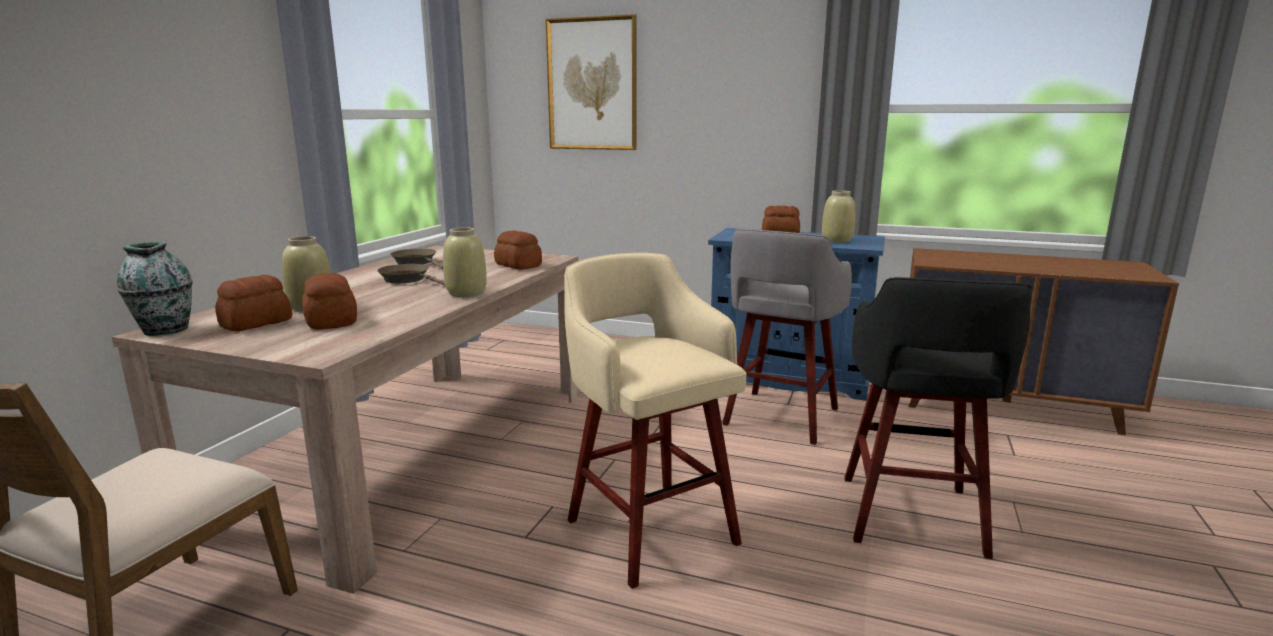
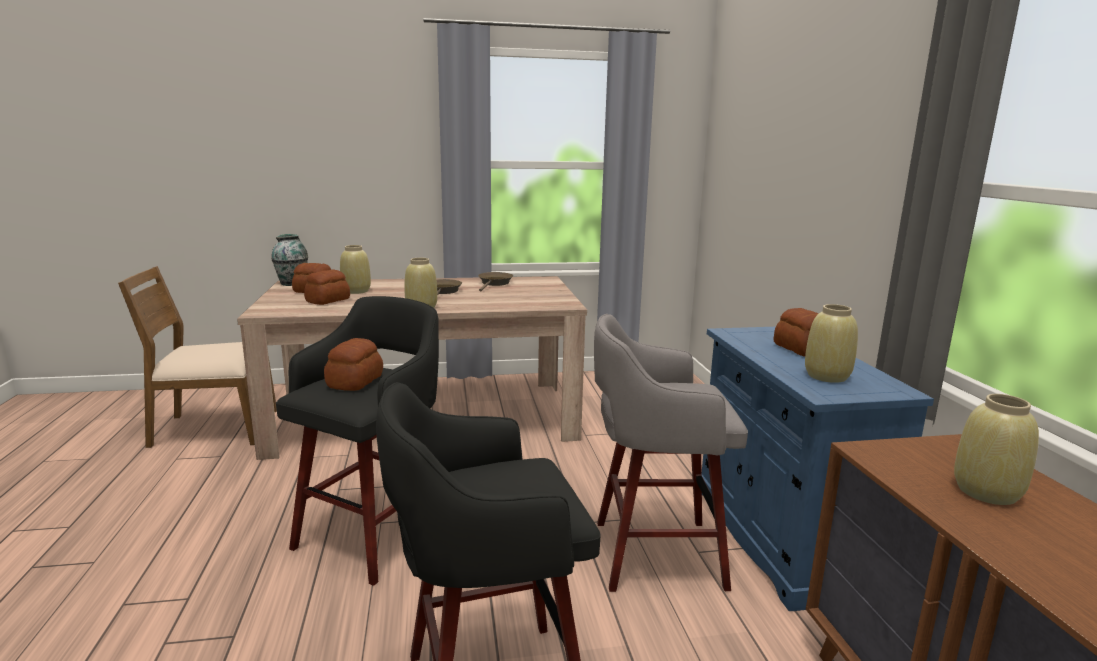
camera: 60 degrees right, 0 degrees up
(518, 265) = (523, 303): bread -> bread (356, 381)
(592, 84) = (757, 141): picture -> none
(649, 528) = (375, 534): beige stool -> black stool
(984, 260) = (986, 492): none -> beige vase

